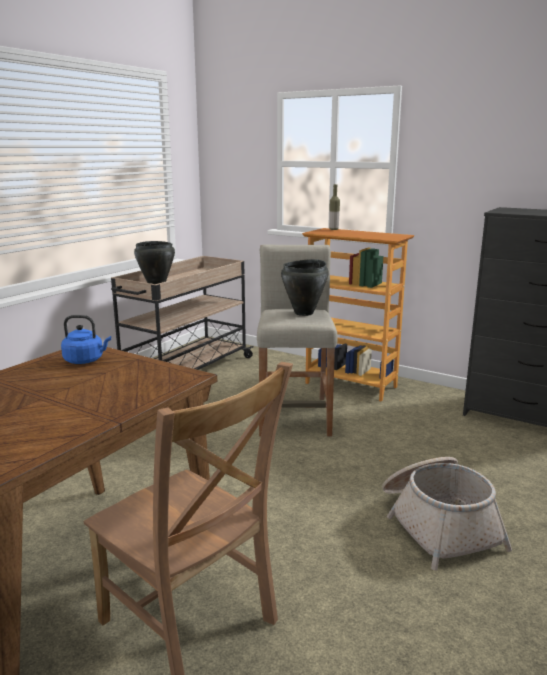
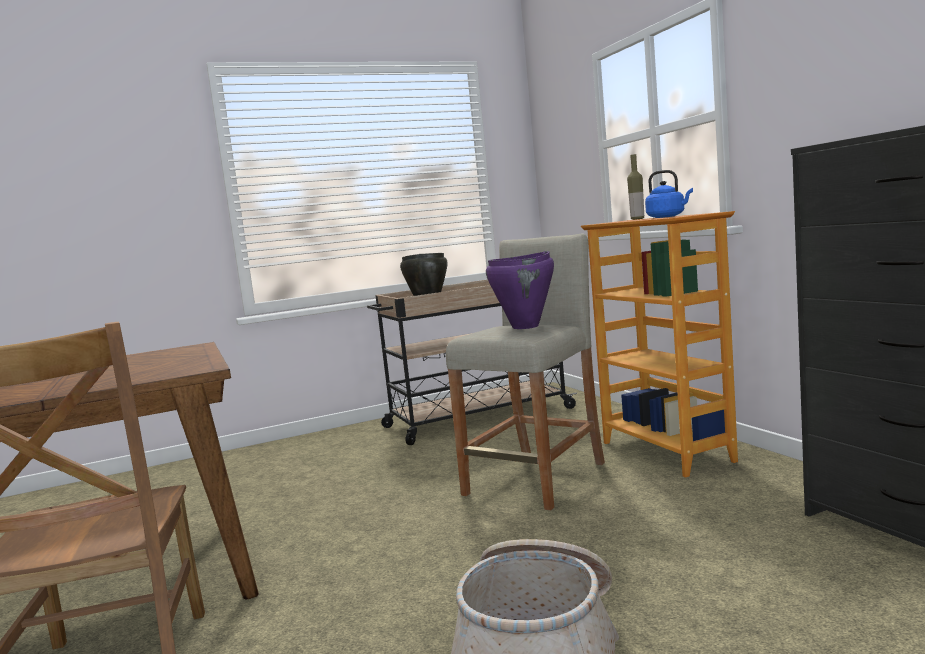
camera: 35 degrees right, 10 degrees down
(86, 360) = (168, 354): blue kettle -> blue kettle (667, 216)
(304, 313) = (526, 326): black cooking pot -> purple cooking pot

